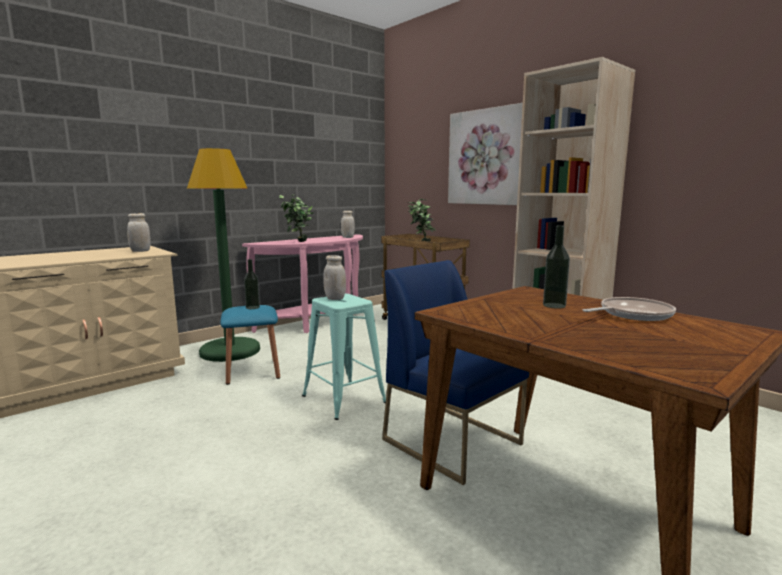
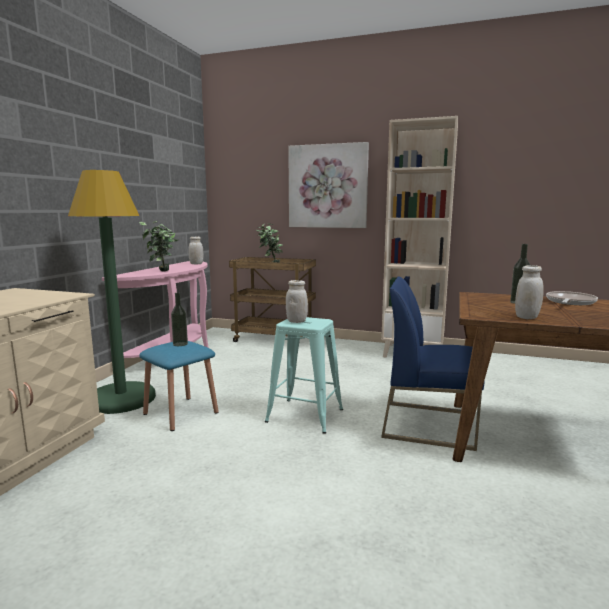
camera: 30 degrees left, 0 degrees up
(140, 251) = (33, 295): white jar -> white jar (527, 317)

